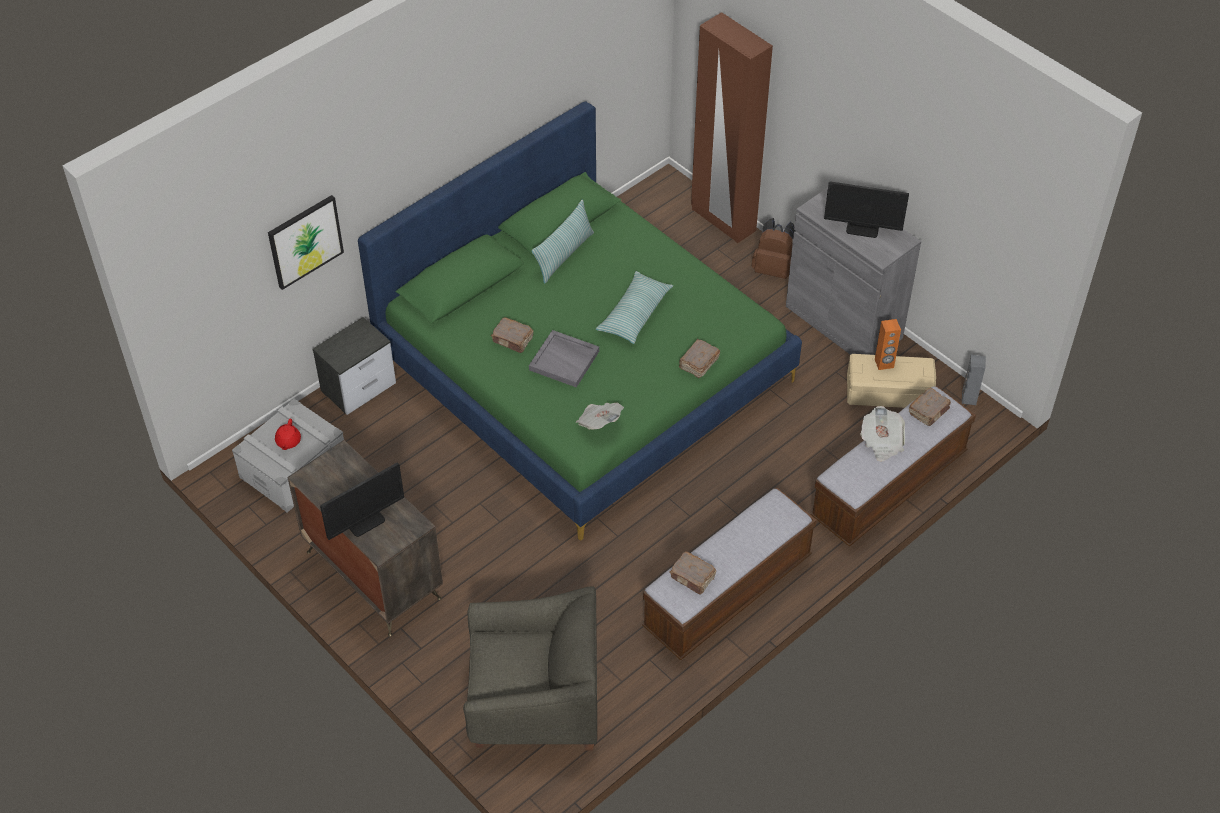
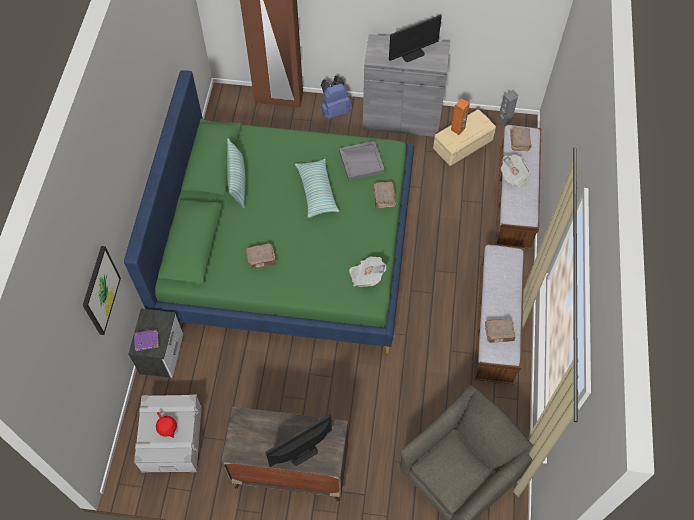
camera: 40 degrees left, 10 degrees up
(340, 348) = (147, 340): none -> purple book
(365, 521) = (302, 452): monitor -> monitor turned 135 degrees counterclockwise
(565, 360) = (307, 250): grey tray -> grey tray (361, 161)
(774, 269) = (335, 111): brown backpack -> blue backpack

